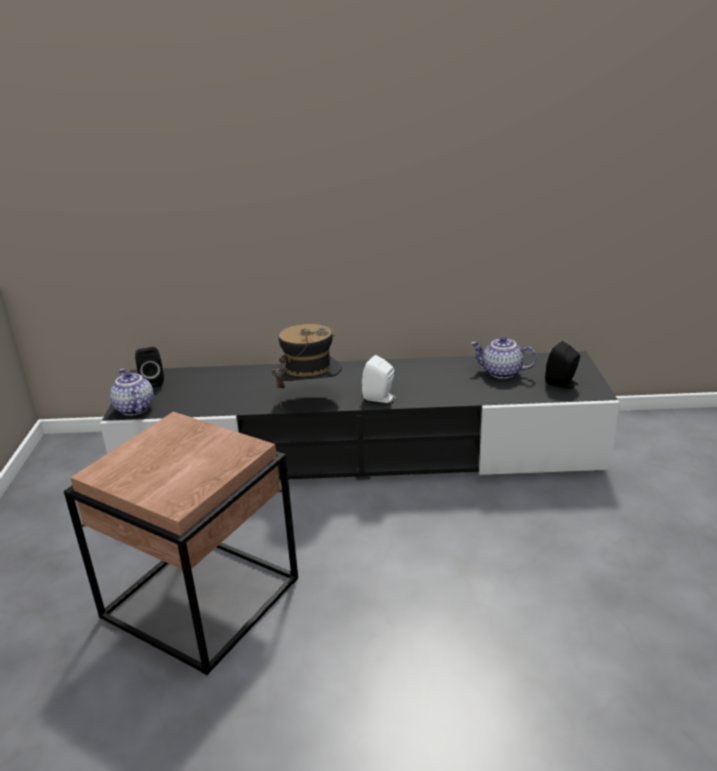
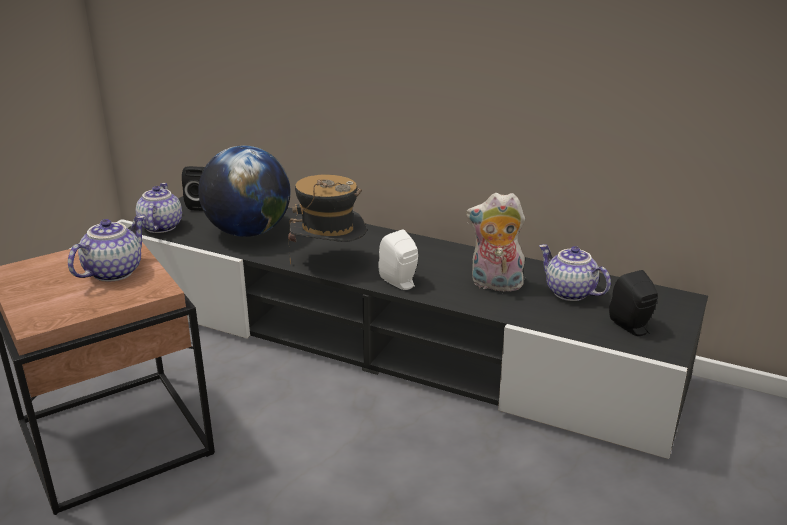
camera: 25 degrees right, 0 degrees up
(194, 445) = (113, 271): none -> teapot
(218, 393) = (248, 232): none -> globe
(448, 381) = (495, 285): none -> plush toy

